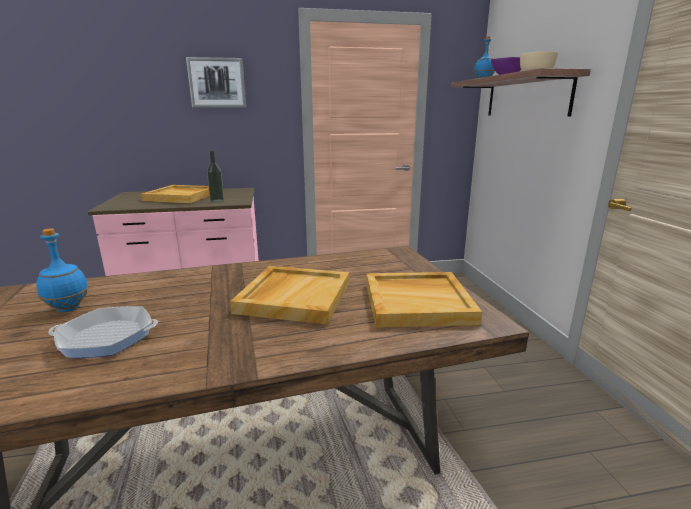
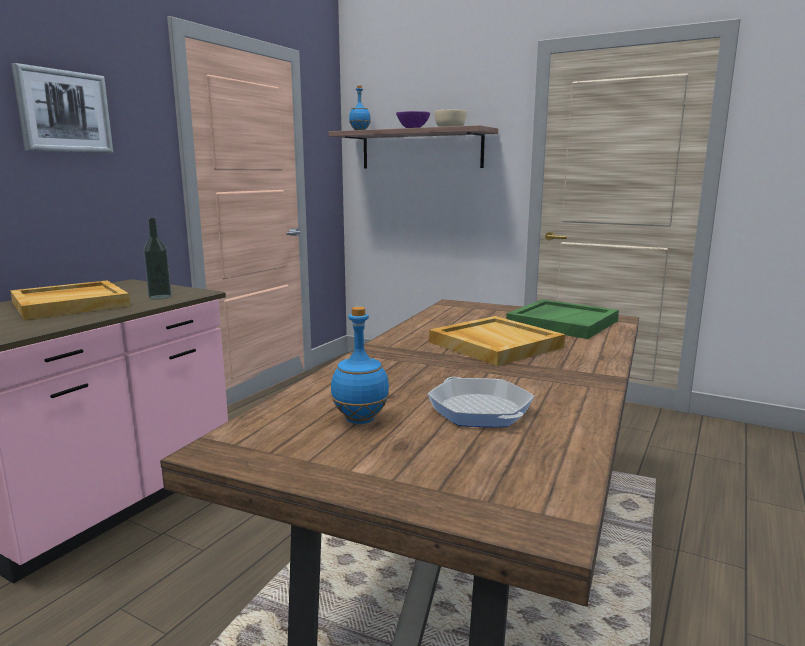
camera: 50 degrees left, 5 degrees down
(107, 338) = (480, 410): frying pan -> frying pan turned 120 degrees clockwise
(418, 302) = (562, 322): beige tray -> green tray

